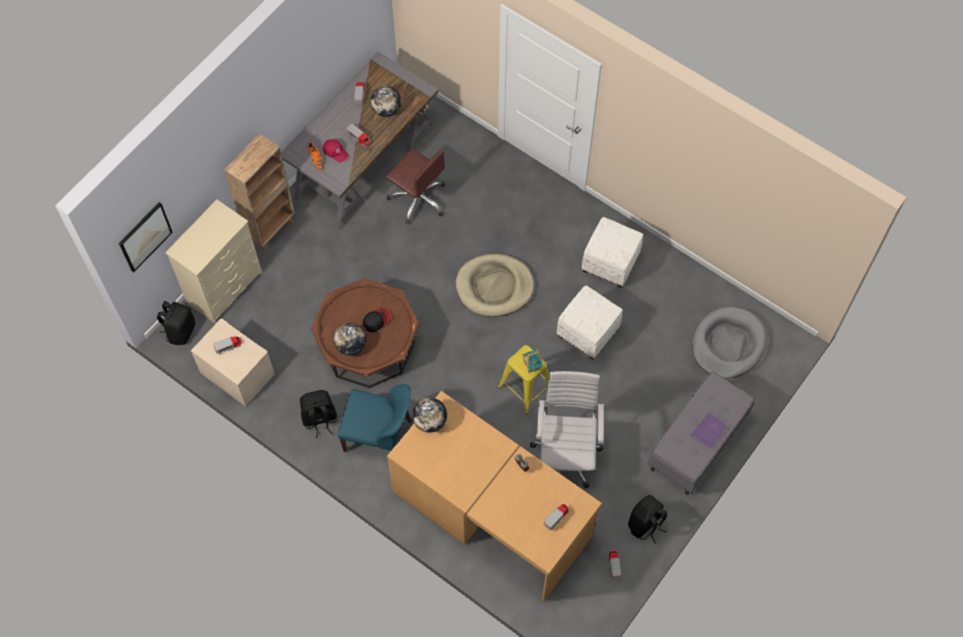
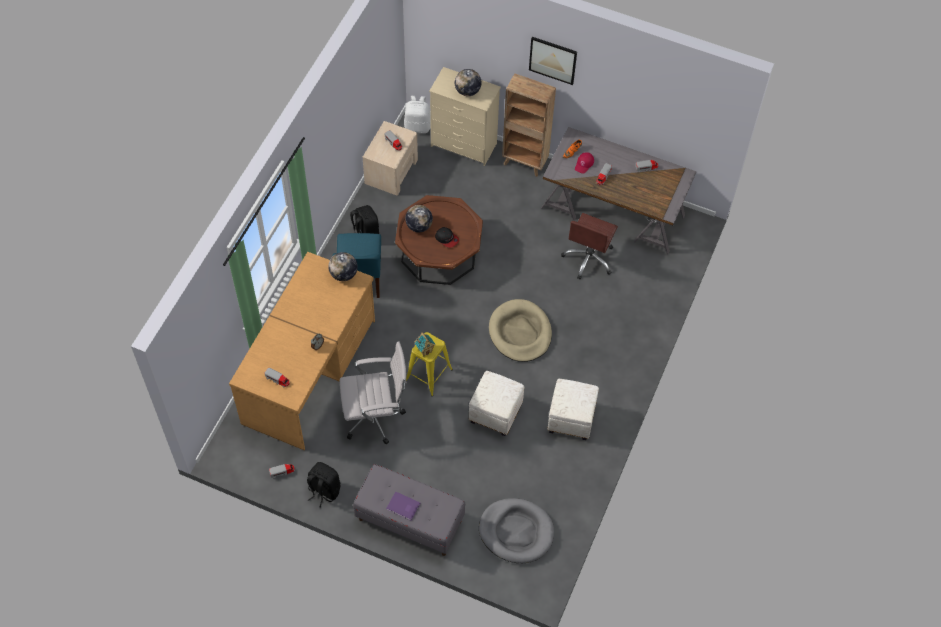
camera: 75 degrees right, 5 degrees down
(145, 236) = (436, 37): picture -> picture (553, 60)
(180, 331) = (418, 126): black backpack -> white backpack
(386, 110) = (638, 190): globe -> globe (467, 91)

